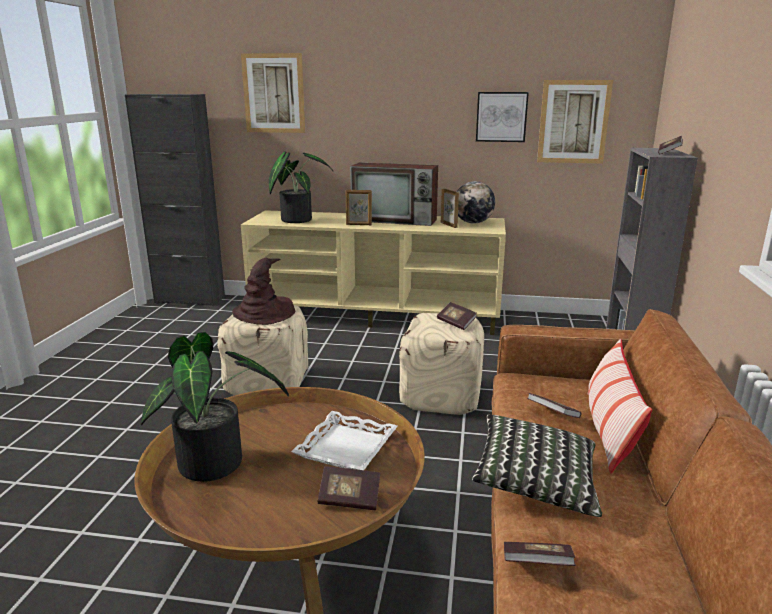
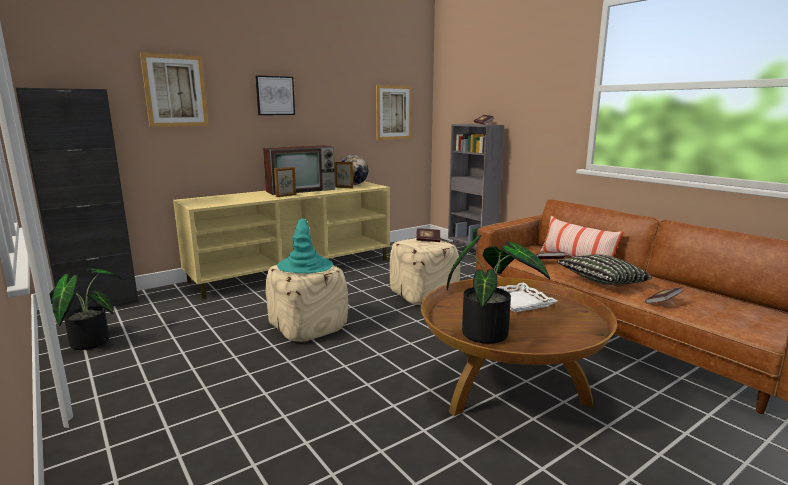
camera: 45 degrees left, 5 degrees down
(264, 313) = (305, 266): brown hat -> turquoise hat
(297, 219) = (226, 200): potted plant -> potted plant (89, 341)
(349, 499) = (570, 315): book -> none
(501, 117) = (353, 109): picture -> picture (275, 95)

